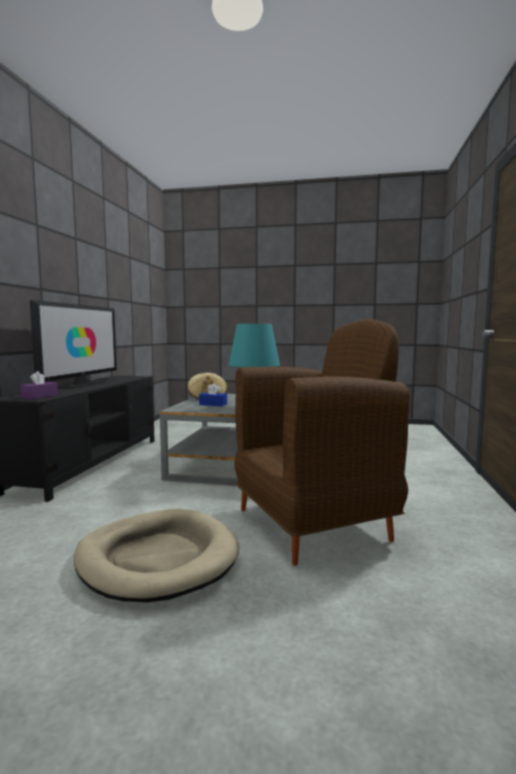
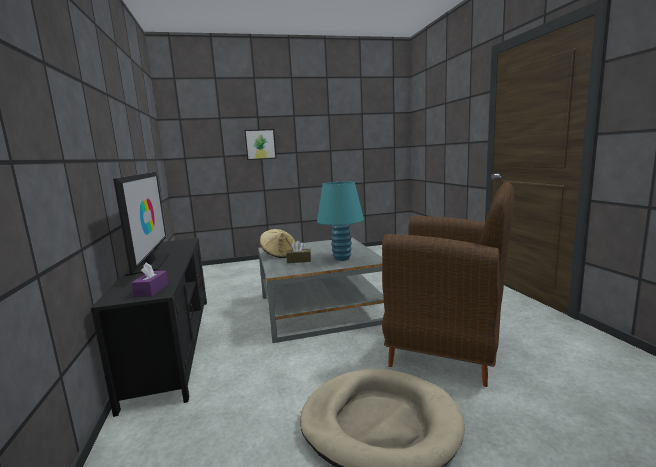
camera: 25 degrees left, 5 degrees up
(213, 404) = (299, 260): blue tissue box -> brown tissue box
(256, 295) = (260, 144): none -> picture
(314, 524) = (447, 350): brown armchair -> brown armchair turned 75 degrees clockwise

